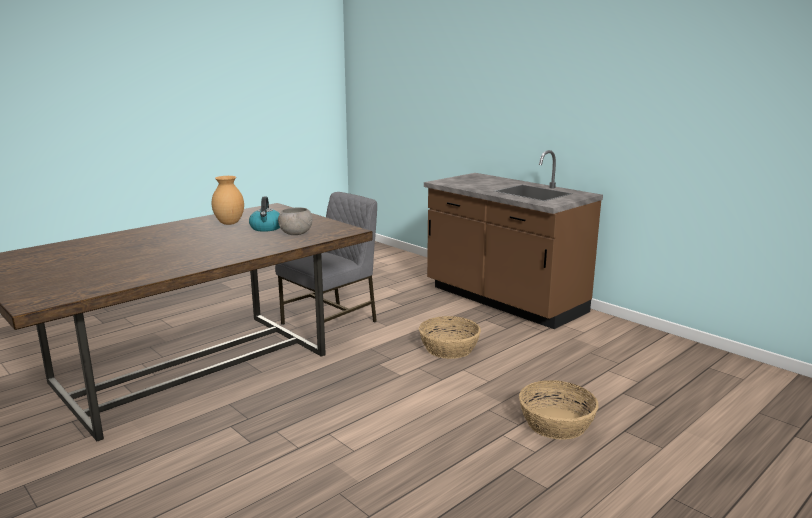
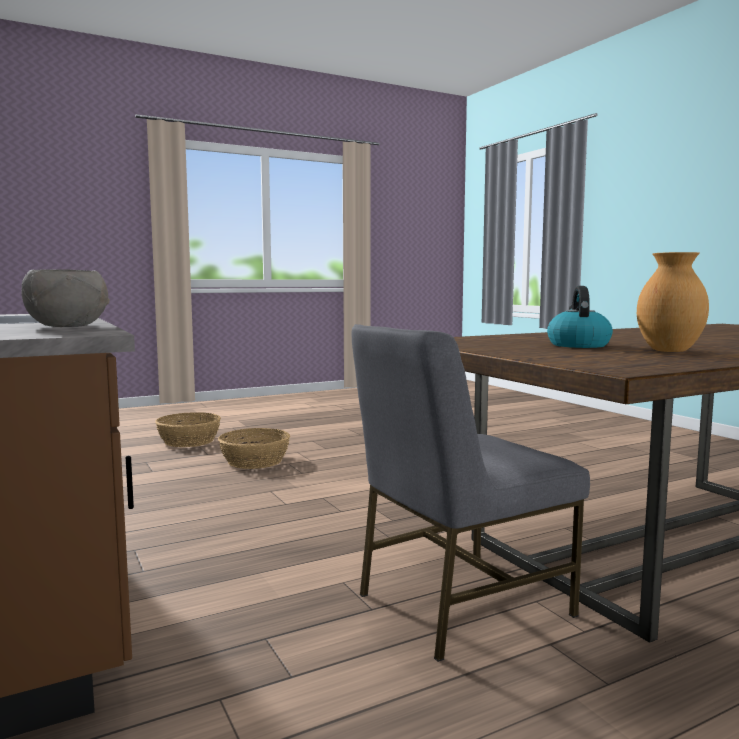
camera: 165 degrees left, 10 degrees down
(296, 233) = (516, 340): grey bowl -> grey bowl (65, 326)
(449, 348) = (273, 528): basket -> basket (189, 441)

